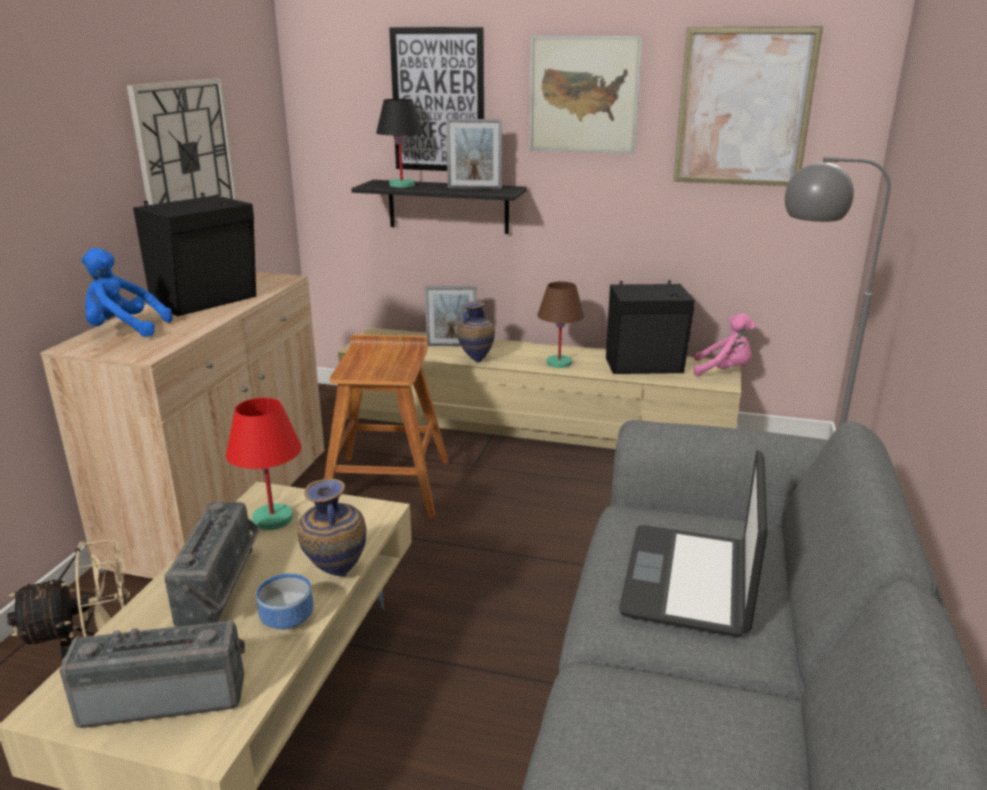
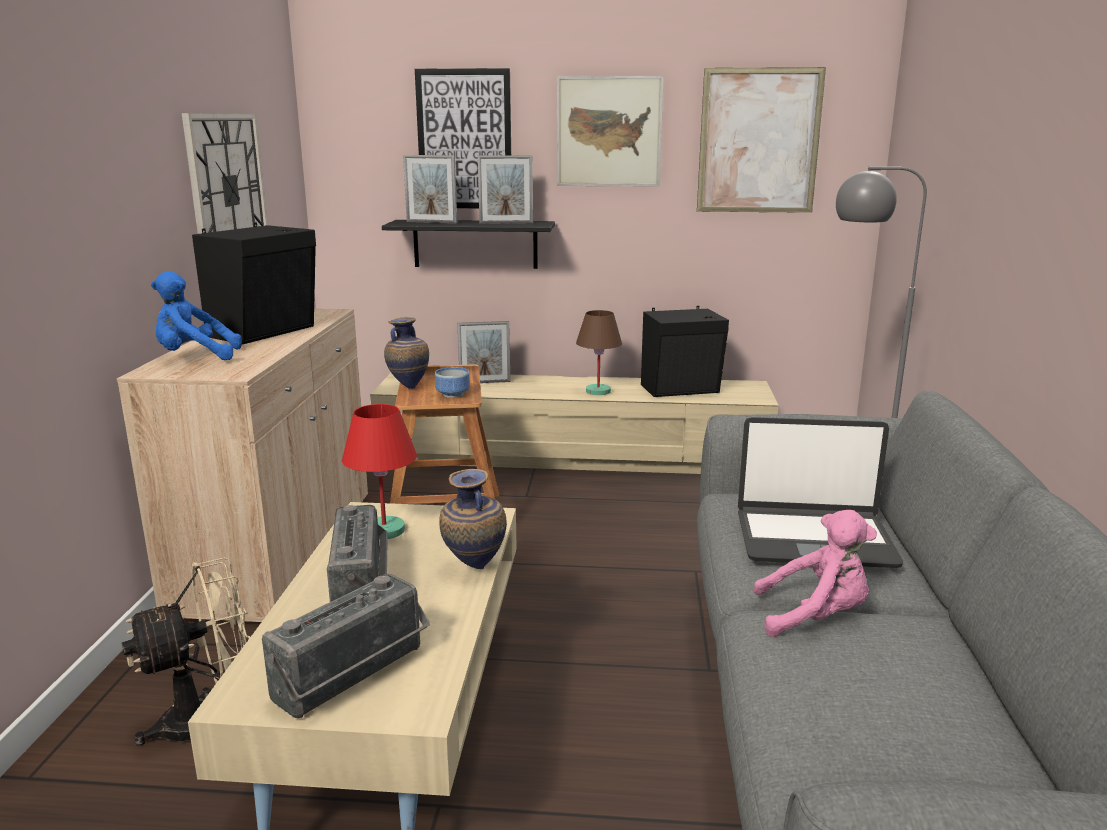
camera: 10 degrees left, 5 degrees down
(165, 695) = (354, 678): radio -> radio turned 150 degrees clockwise
(287, 621) = (444, 609): bowl -> bowl (453, 395)
(402, 185) = (431, 222): black table lamp -> picture frame
(476, 360) = (515, 393): vase -> vase (408, 387)
(690, 581) = (814, 539): laptop -> laptop turned 90 degrees counterclockwise
(723, 371) = (755, 389): pink plush toy -> pink plush toy (815, 617)

